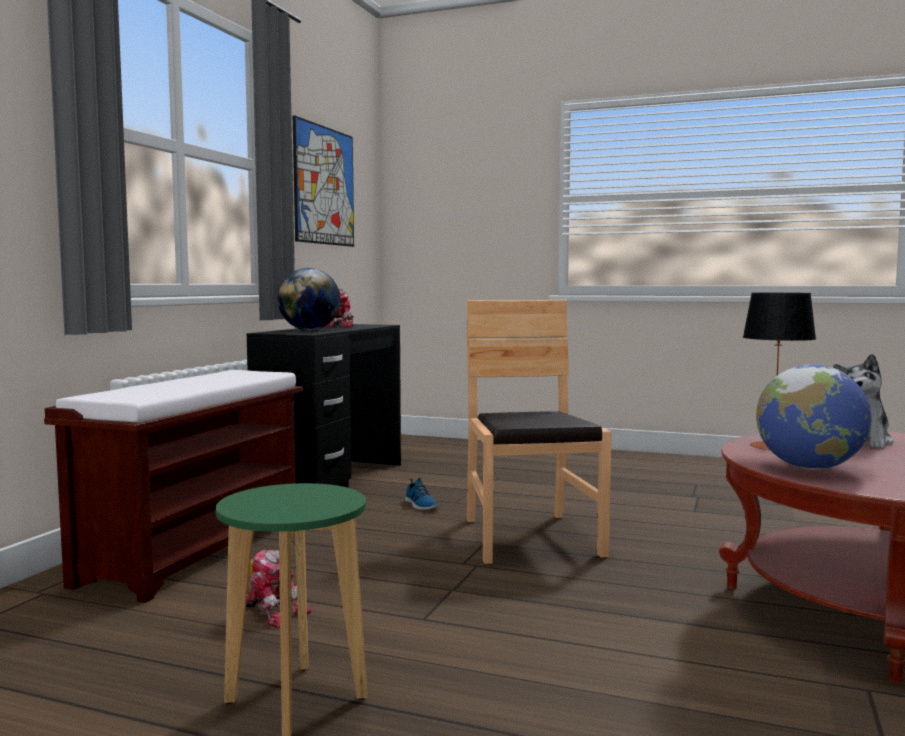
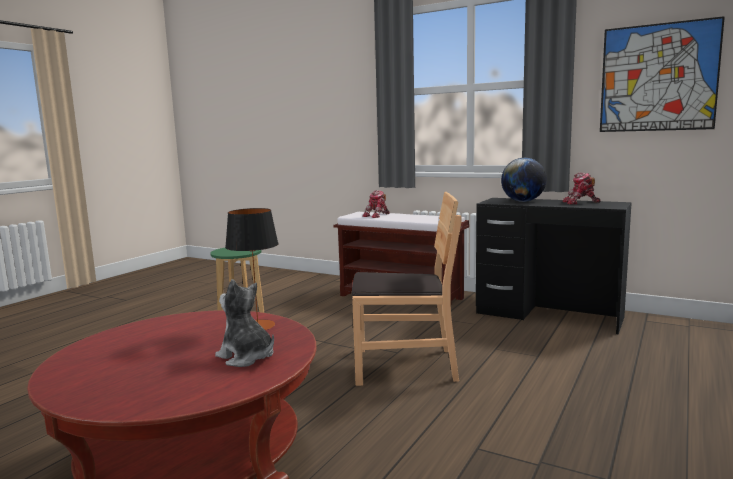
camera: 100 degrees right, 5 degrees up
(273, 612) = (317, 312): toy robot -> toy robot (377, 215)
(420, 505) = (486, 338): shoe -> none
(809, 468) = (194, 322): globe -> none

